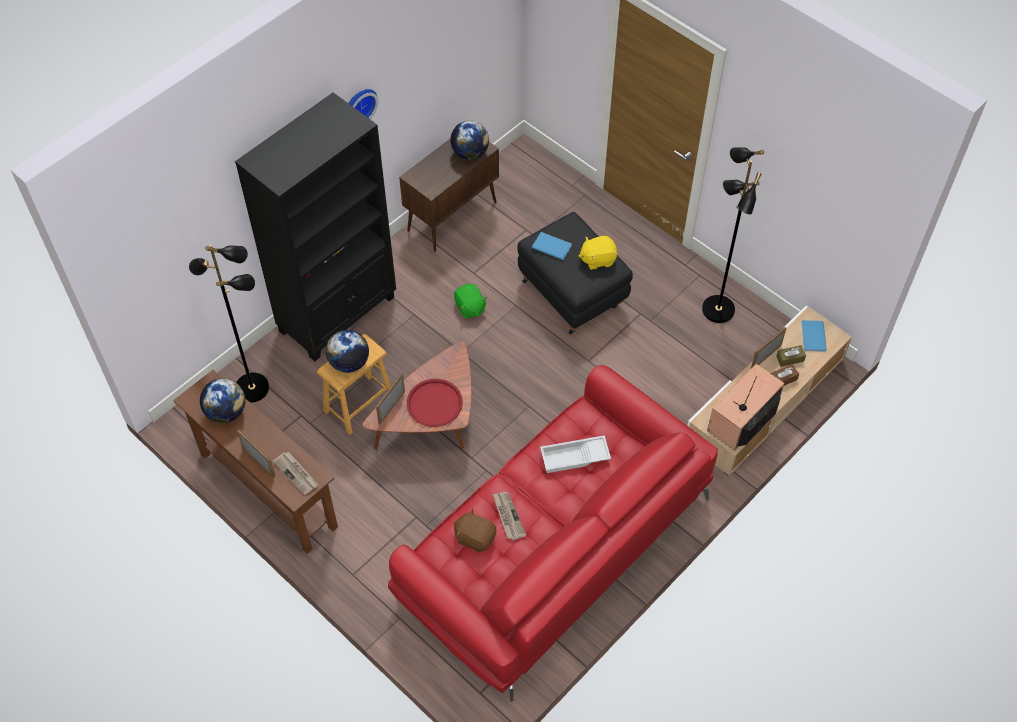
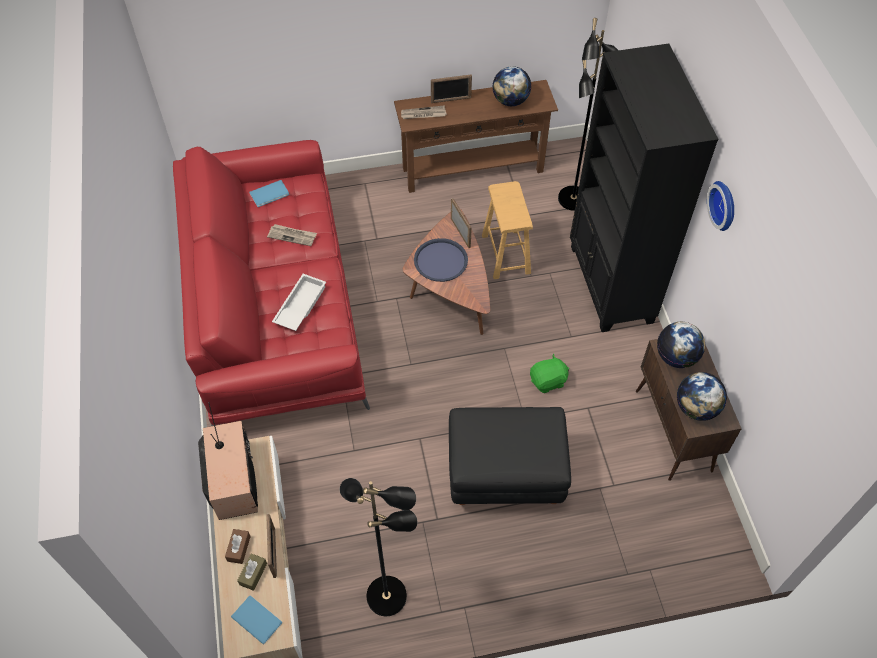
camera: 125 degrees right, 0 degrees up
(349, 363) = (509, 203): globe -> globe (676, 357)
(434, 403) = (441, 261): red tray -> blue tray
(470, 308) = (548, 381): green plush toy -> green plush toy turned 150 degrees clockwise
(475, 537) = (295, 209): brown plush toy -> none
(551, 245) = (534, 426): blue book -> blue book (270, 194)
(597, 259) = (487, 456): yellow plush toy -> none

